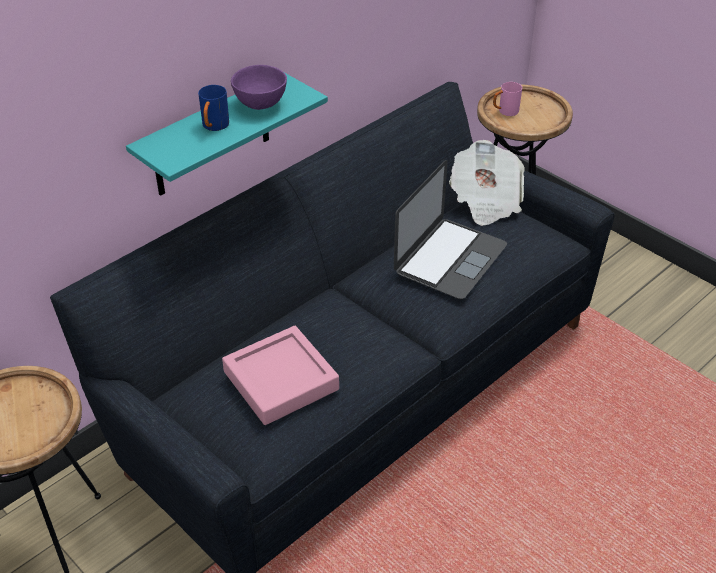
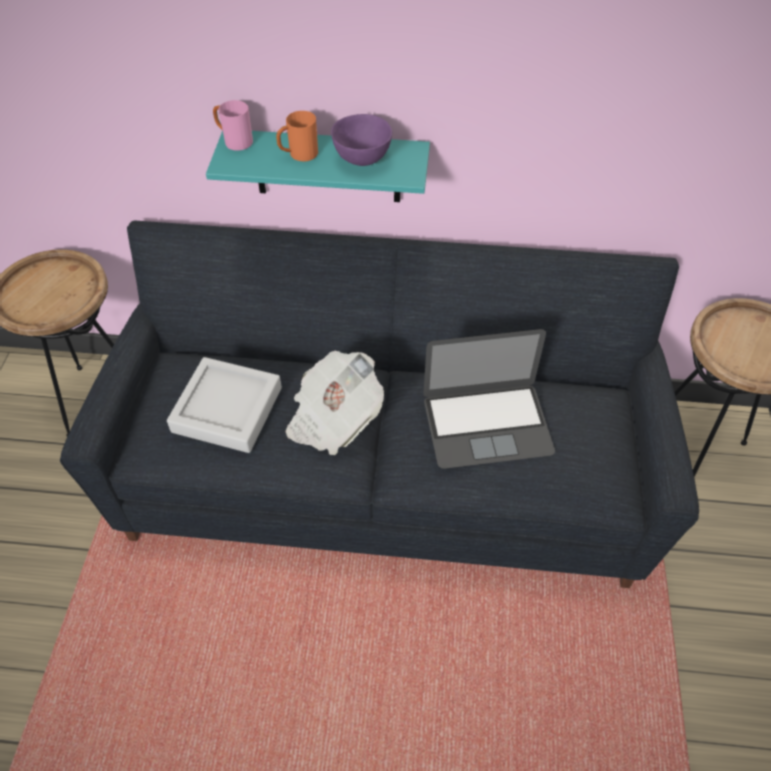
camera: 50 degrees right, 10 degrees up
(214, 127) = (298, 155): blue mug -> orange mug
(281, 380) = (227, 409): pink tray -> grey tray
(485, 201) = (598, 400): newspaper -> newspaper (333, 418)
(505, 112) = (731, 330): pink mug -> pink mug (234, 141)

